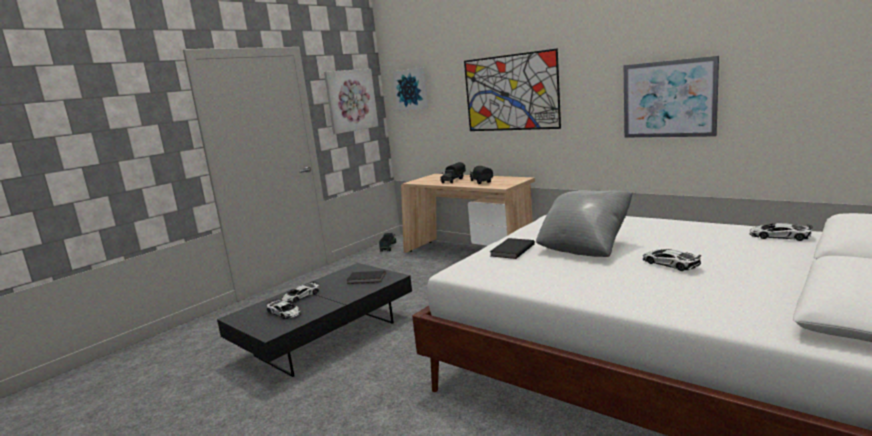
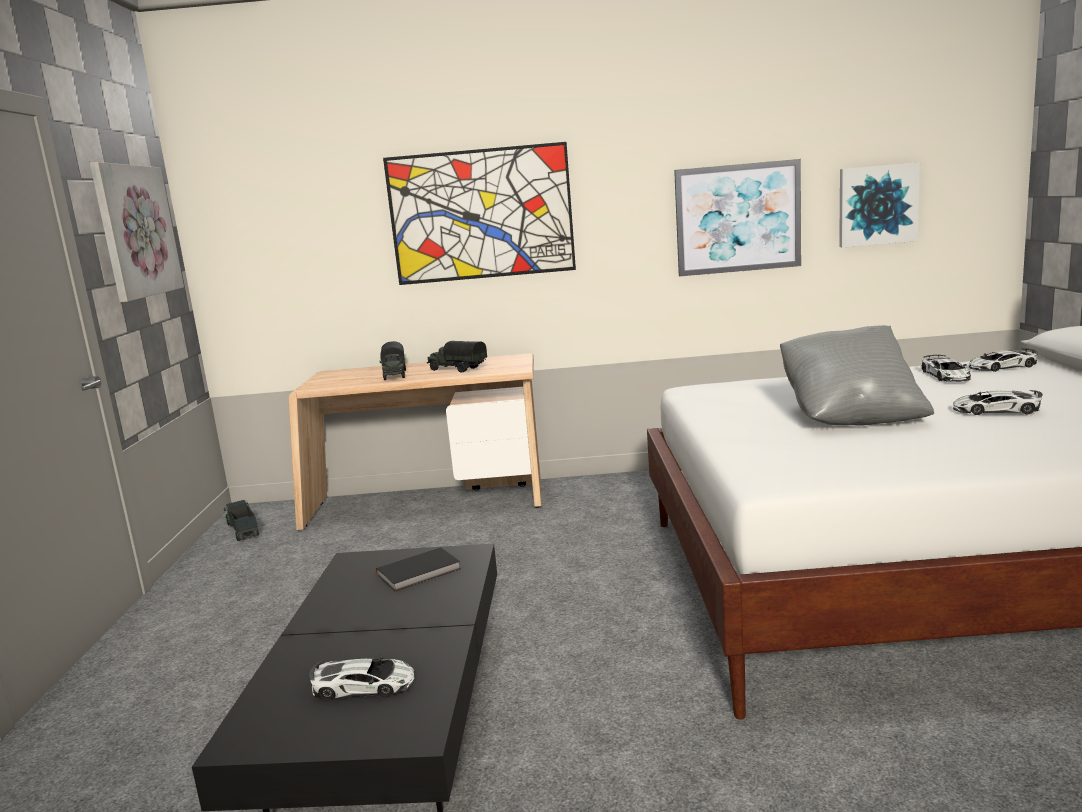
camera: 40 degrees left, 0 degrees up
(301, 296) = (336, 645): toy car -> toy car (945, 375)
(411, 89) = (255, 212): picture -> picture (877, 205)
(511, 250) = (771, 439): black book -> none

